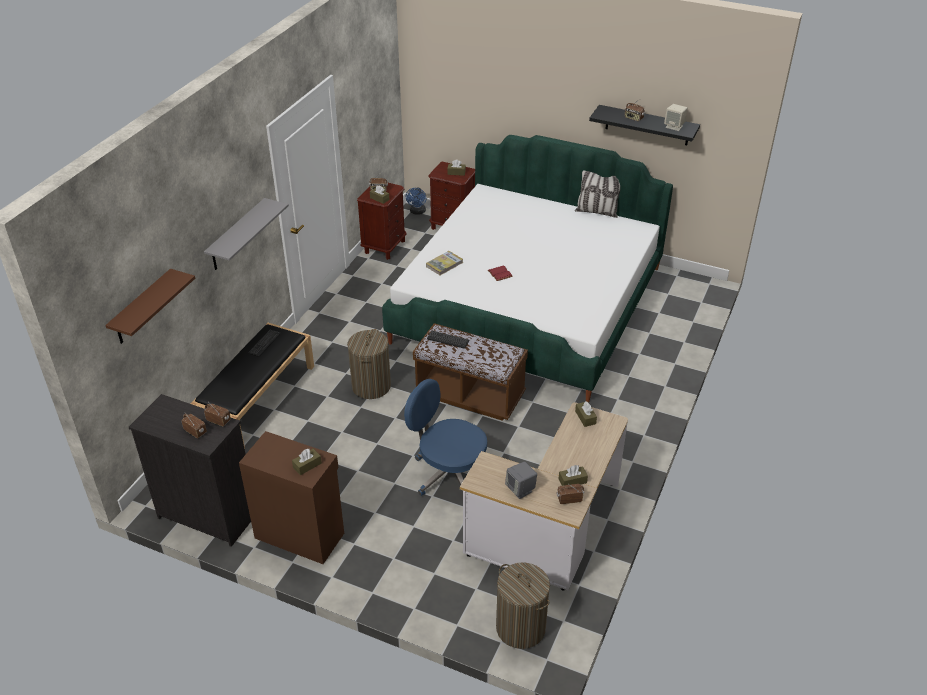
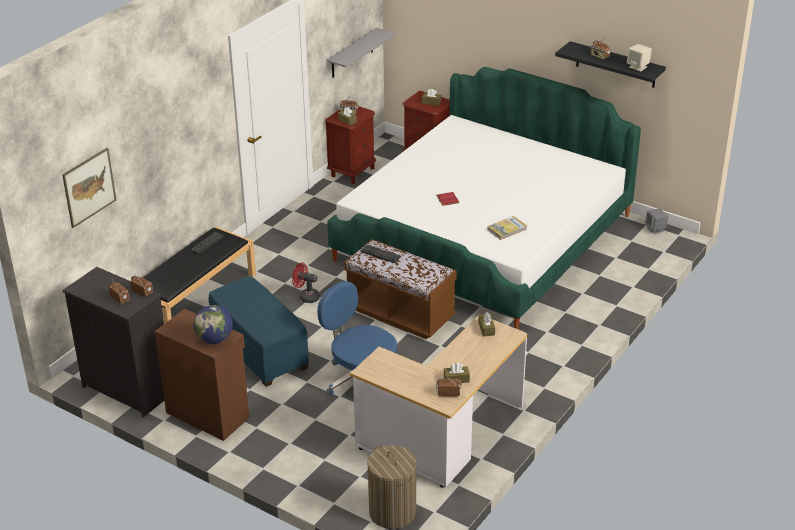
camera: 10 degrees right, 5 degrees down
(142, 308) = (89, 187): brown shelf -> picture
(237, 235) = (189, 135): grey shelf -> grey shelf (352, 53)
(307, 465) = (214, 339): brown tissue box -> globe
(337, 453) = (259, 351): none -> blue ottoman
(371, 386) = (306, 297): laundry basket -> red fan
(417, 212) = (394, 142): blue fan -> none
(444, 264) = (395, 186): book -> book (507, 229)
(520, 489) = (405, 381): grey speaker -> grey speaker (655, 229)
(597, 212) = (564, 150): pillow -> none

